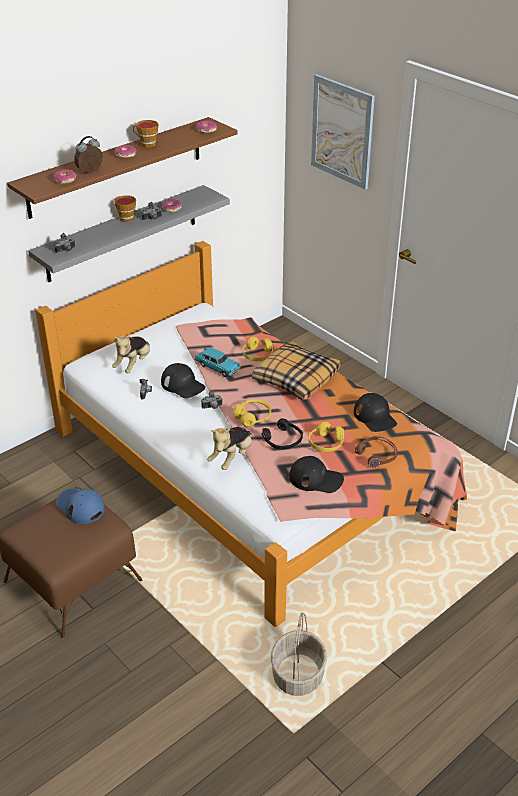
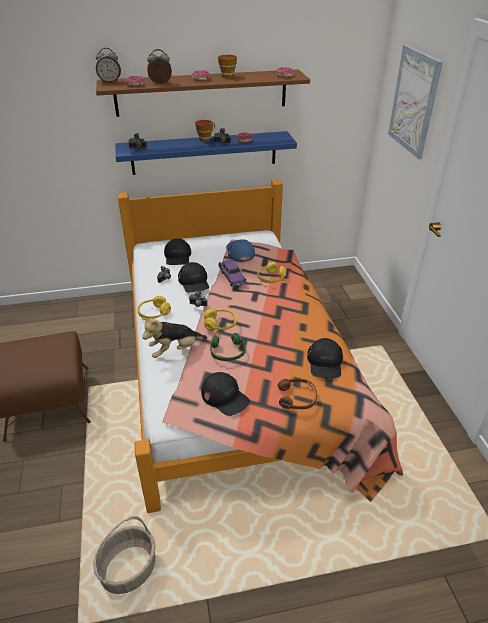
camera: 30 degrees right, 0 degrees up
(30, 182) = (110, 82): none -> alarm clock
(80, 506) = (56, 346): blue cap -> blue cap (239, 252)
(122, 233) = (204, 153): grey shelf -> blue shelf
(133, 364) = (177, 256): plush toy -> black cap
(217, 367) = (232, 277): turquoise toy car -> purple toy car
(282, 440) = (227, 352): black headphones -> green headphones
(295, 378) = (284, 306): pillow -> none
(326, 443) = (261, 369): yellow headphones -> yellow headphones (154, 313)

